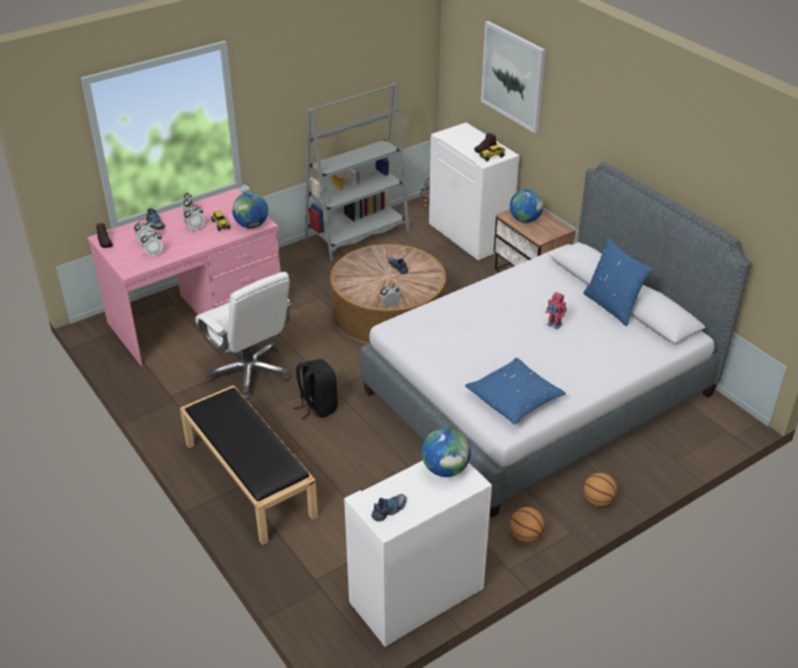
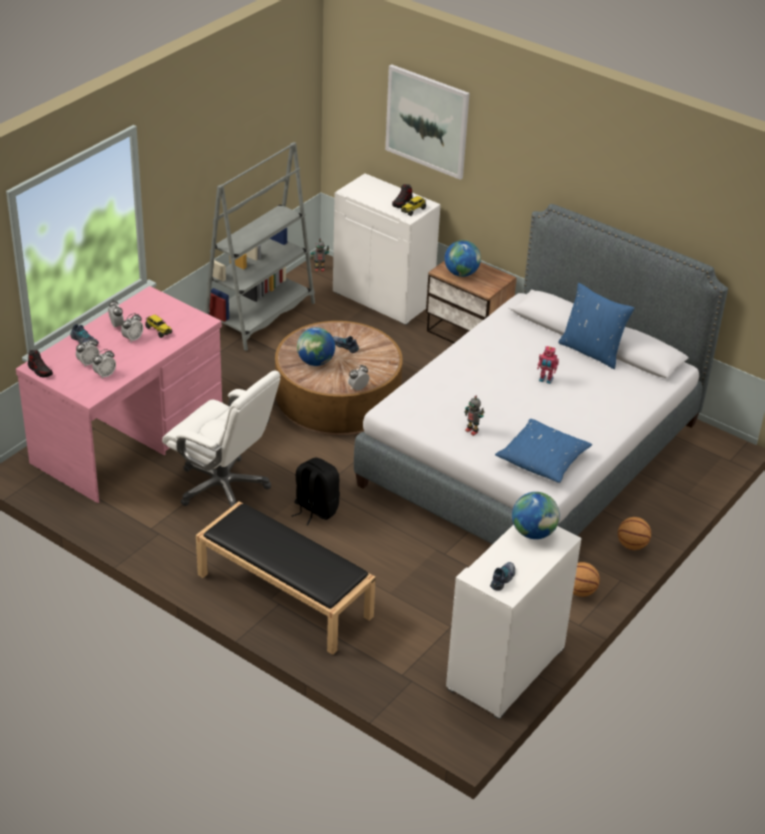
camera: 20 degrees left, 0 degrees up
(251, 225) = (193, 326): globe -> globe (315, 362)
(459, 359) = (472, 431): none -> toy robot

